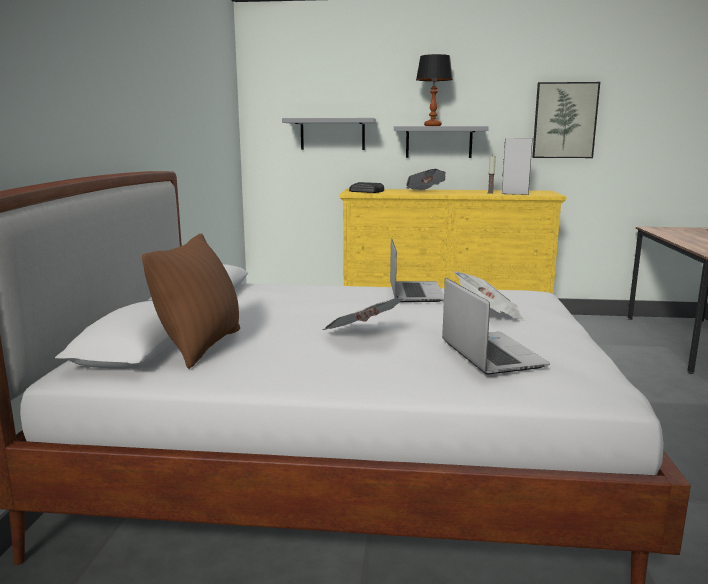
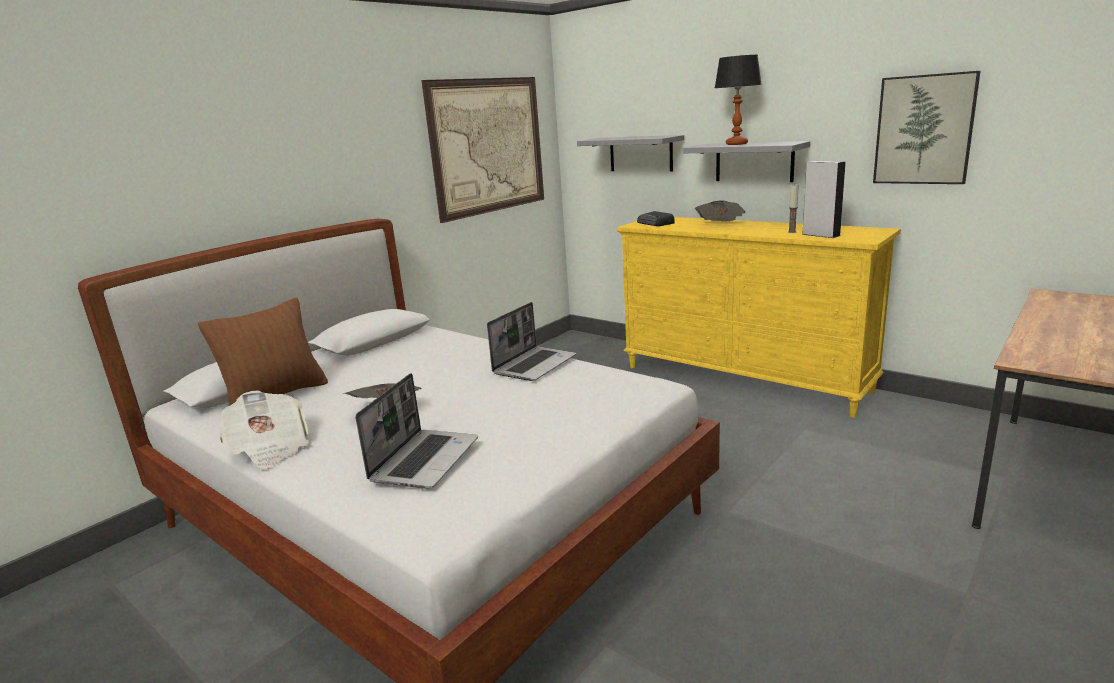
camera: 35 degrees right, 5 degrees up
(208, 114) = (488, 146): none -> picture
(489, 314) = (543, 407): newspaper -> newspaper (269, 448)

